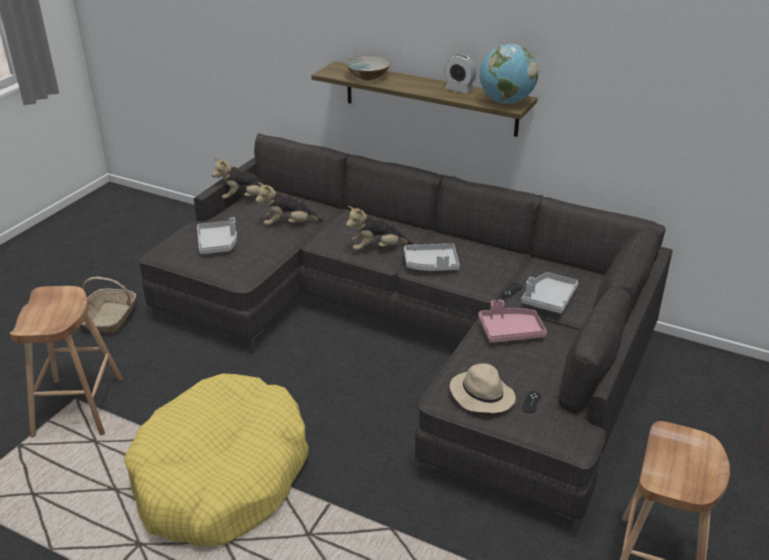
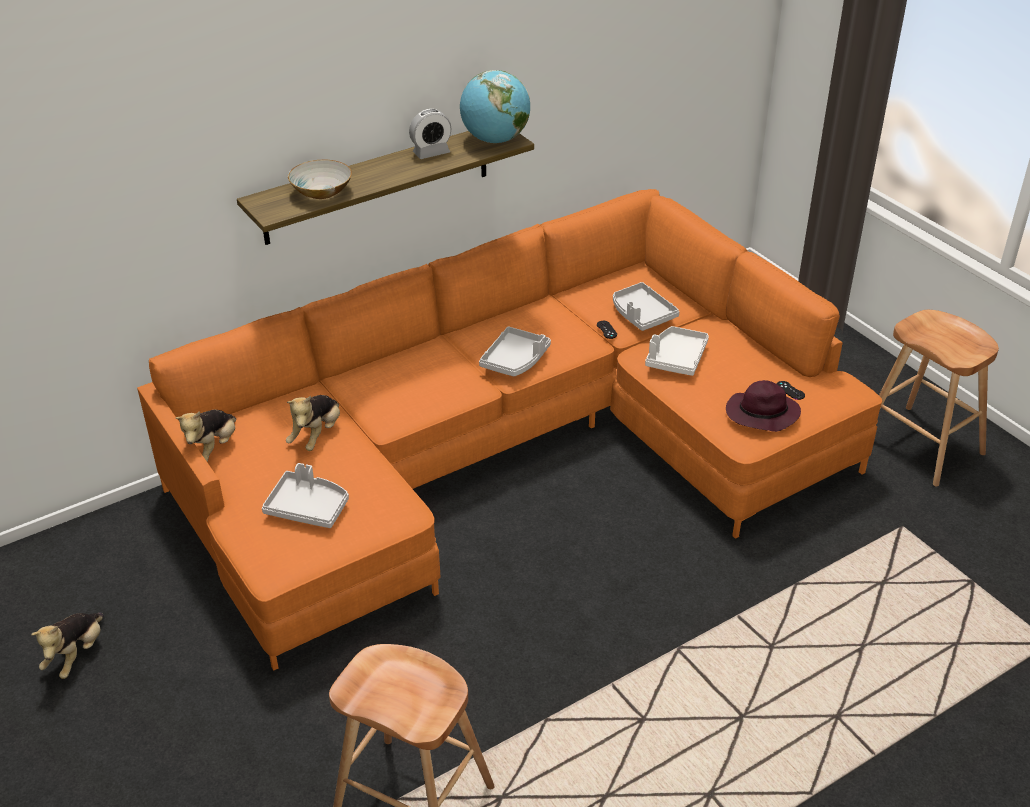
camera: 60 degrees left, 5 degrees up
(110, 318) = (230, 719): basket -> none
(221, 476) = (641, 691): yellow dog bed -> none
(377, 249) = (445, 386): plush toy -> plush toy (76, 655)
(413, 334) = (511, 453): grey sofa -> orange sofa
(481, 395) = (761, 414): beige hat -> purple hat
(510, 331) = (676, 358): pink tray -> white tray

